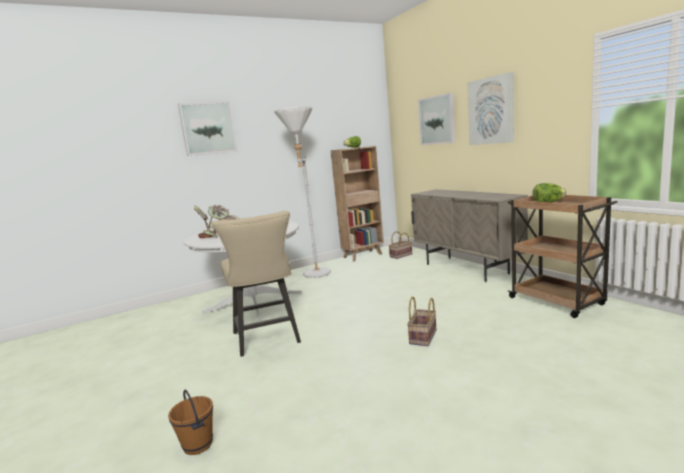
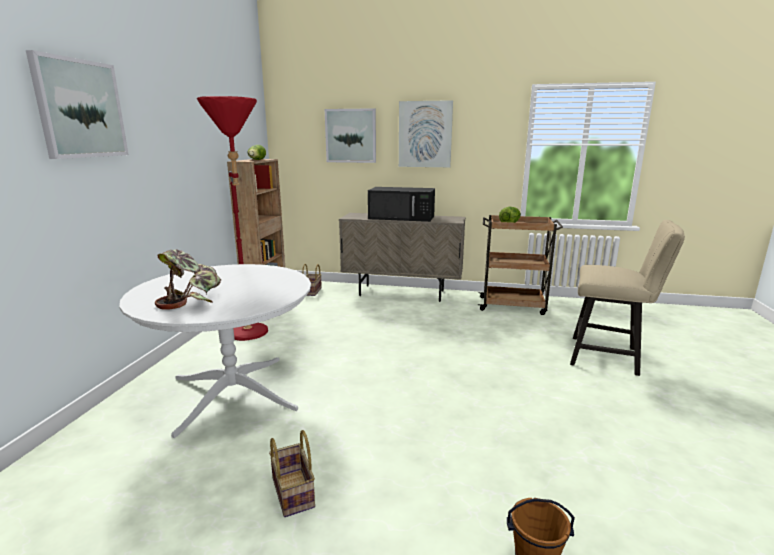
camera: 50 degrees left, 5 degrees up
(268, 339) = (357, 425): beige chair -> beige chair (610, 357)
(314, 275) = (250, 336): white floor lamp -> red floor lamp
(423, 337) = (490, 362): basket -> basket (294, 493)
(463, 194) = (402, 217): none -> black microwave

